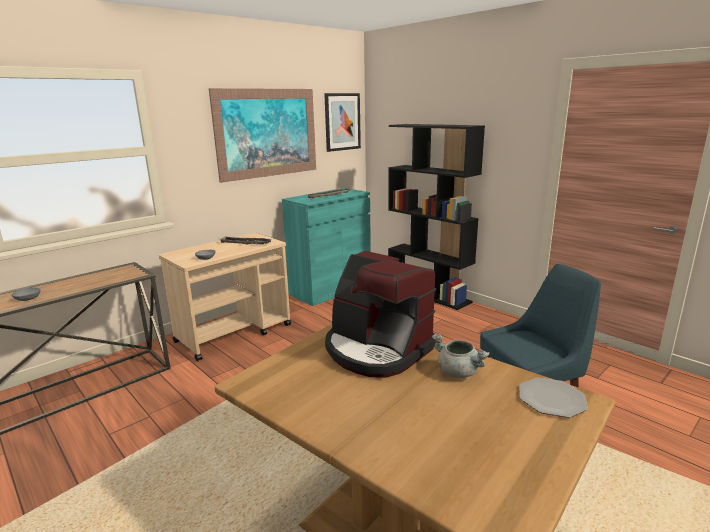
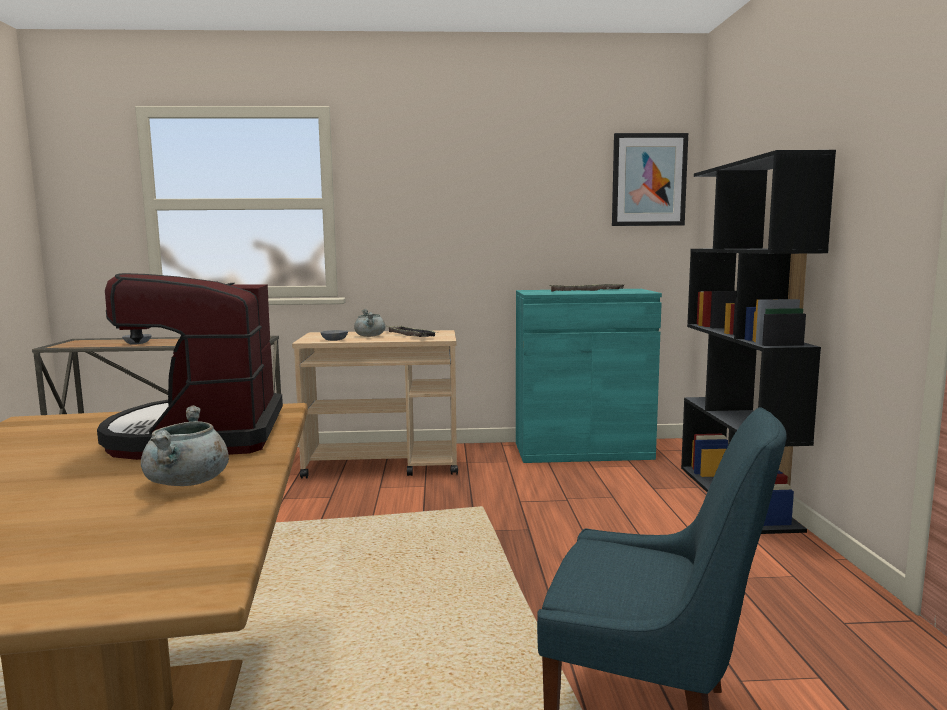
camera: 40 degrees right, 10 degrees down
(219, 249) = (370, 336): none -> grey cooking pot
(267, 133) = (502, 191): picture -> none
(551, 398) = (168, 555): plate -> none

